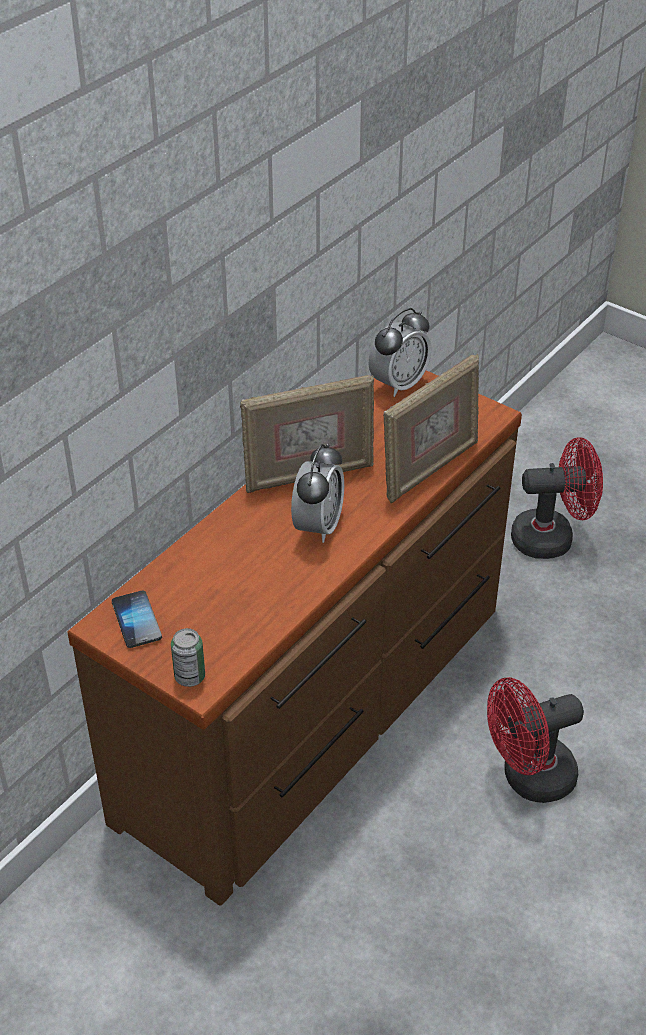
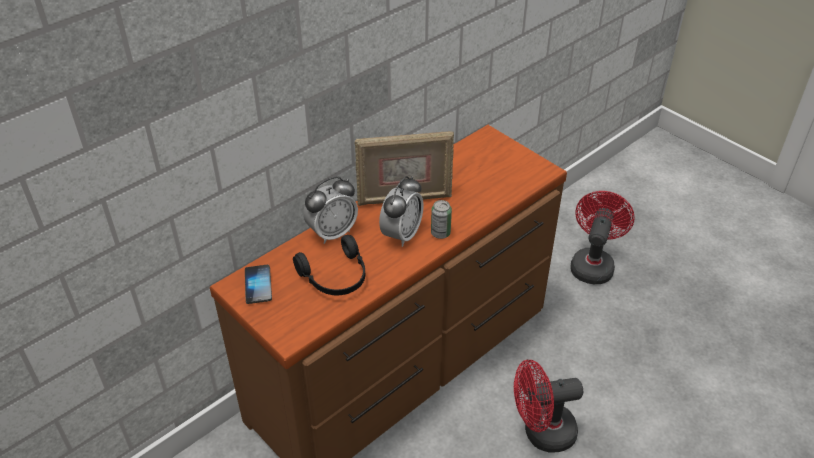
camera: 10 degrees right, 0 degrees up
(190, 677) = (283, 330): can -> can (440, 233)
(242, 596) = (335, 277): none -> black headphones
(398, 384) = (483, 142): alarm clock -> alarm clock (332, 233)
(429, 469) = (491, 204): picture frame -> none
(552, 538) = (593, 264): red fan -> red fan turned 75 degrees counterclockwise

